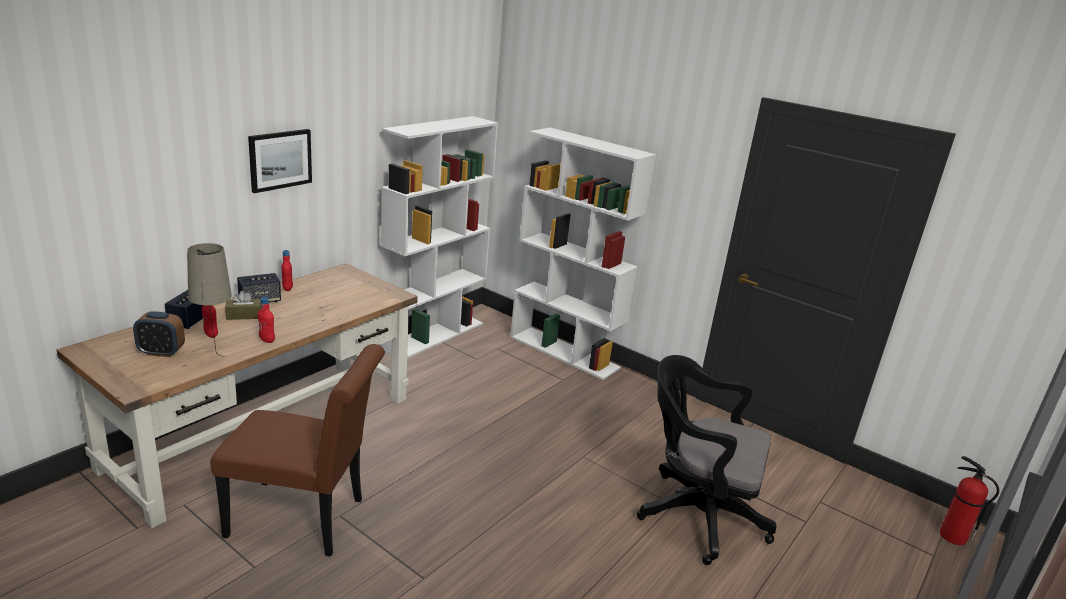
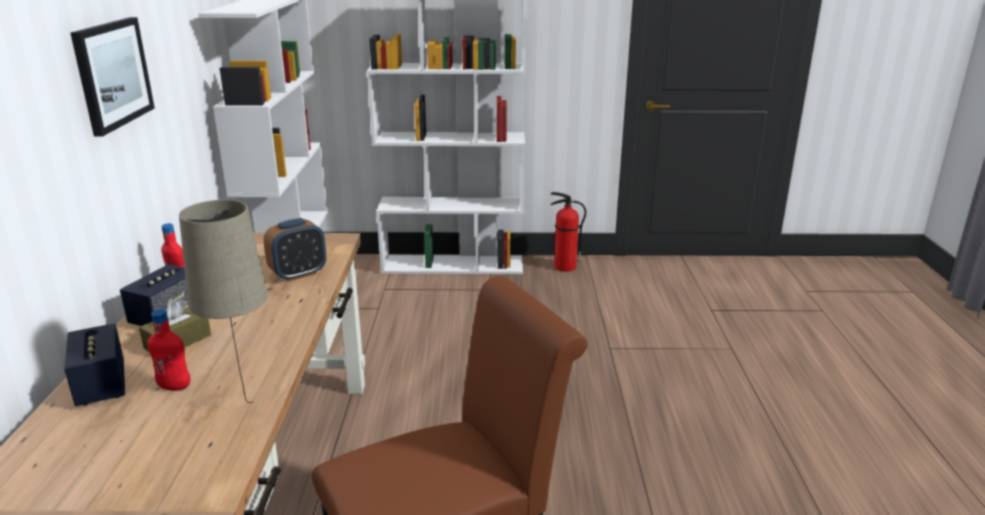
camera: 35 degrees left, 0 degrees up
(161, 352) = (136, 447): alarm clock -> alarm clock (298, 274)
(267, 340) = (273, 355): red bottle -> none
(695, 514) = (756, 347): black office chair -> none
(951, 536) = (899, 273): fire extinguisher -> fire extinguisher (564, 267)

